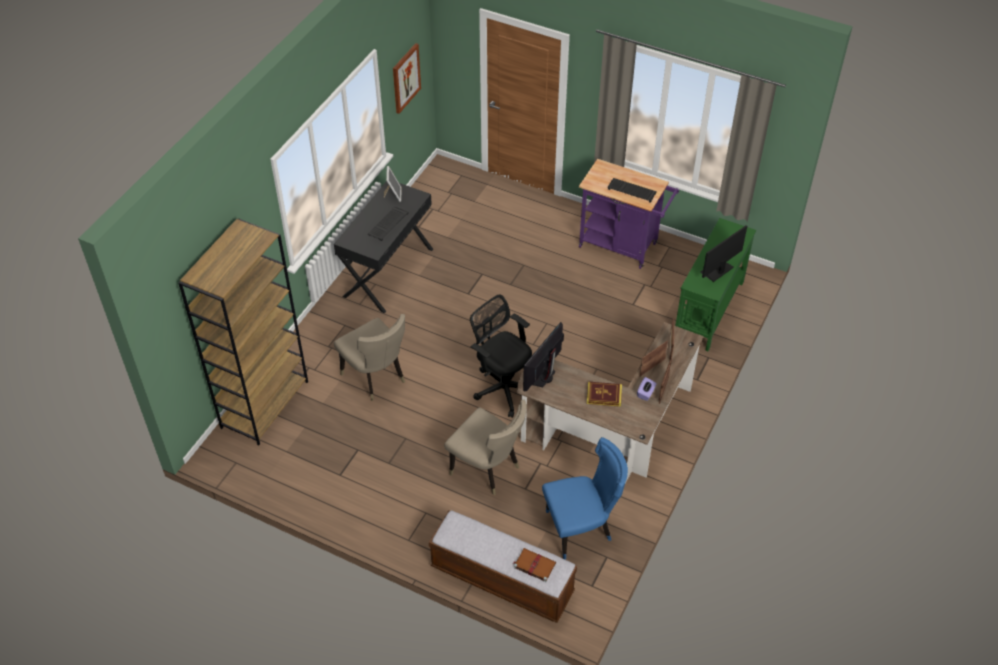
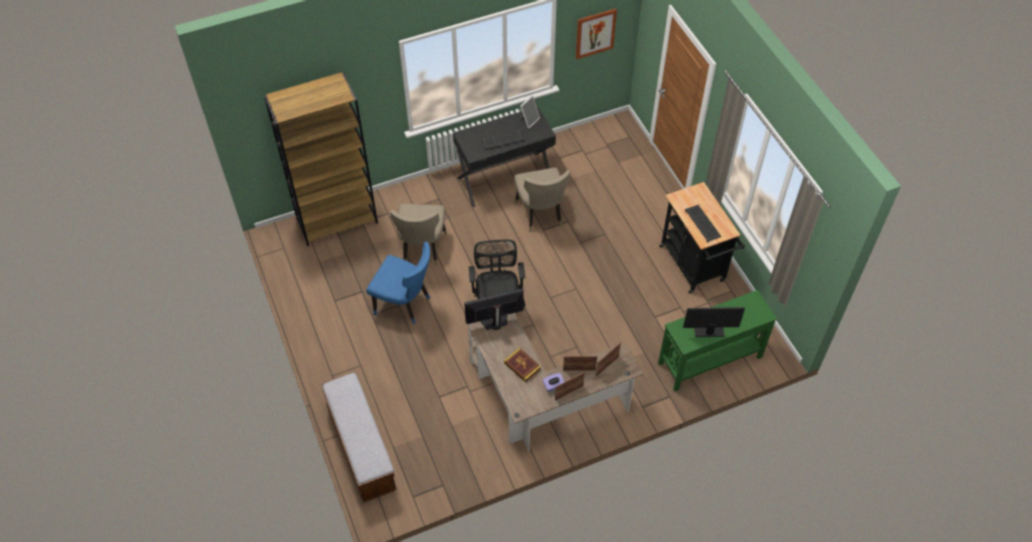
camera: 40 degrees right, 5 degrees up
(488, 470) = (428, 365): beige chair -> beige chair (541, 215)
(534, 565) = (365, 450): brown book -> none
(581, 528) = (447, 452): blue chair -> blue chair (405, 304)
(622, 246) = (694, 267): purple cart -> black cart

